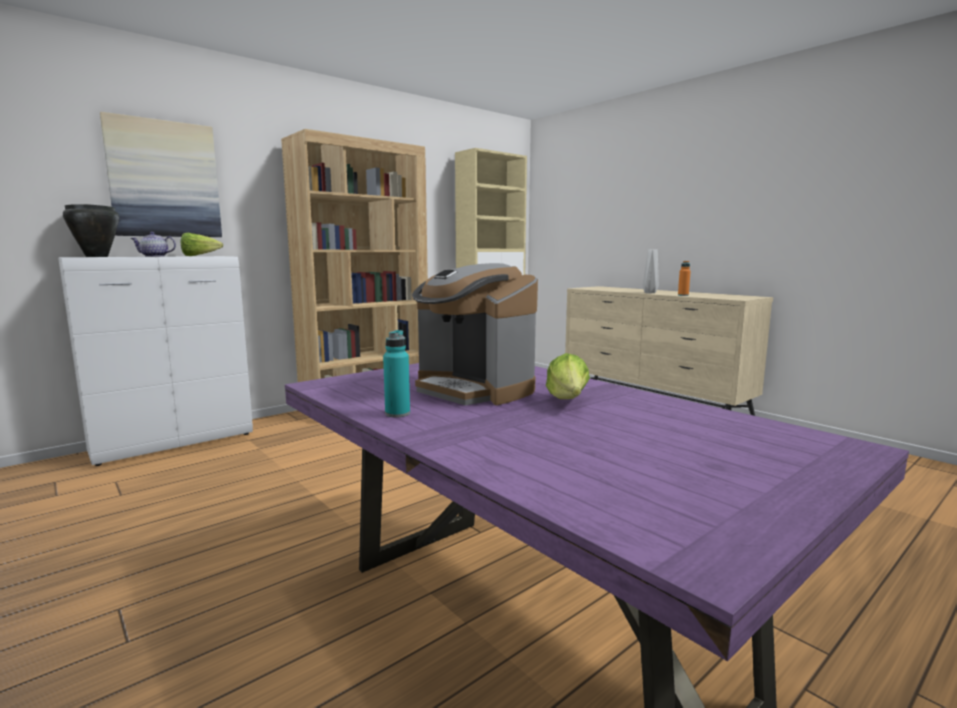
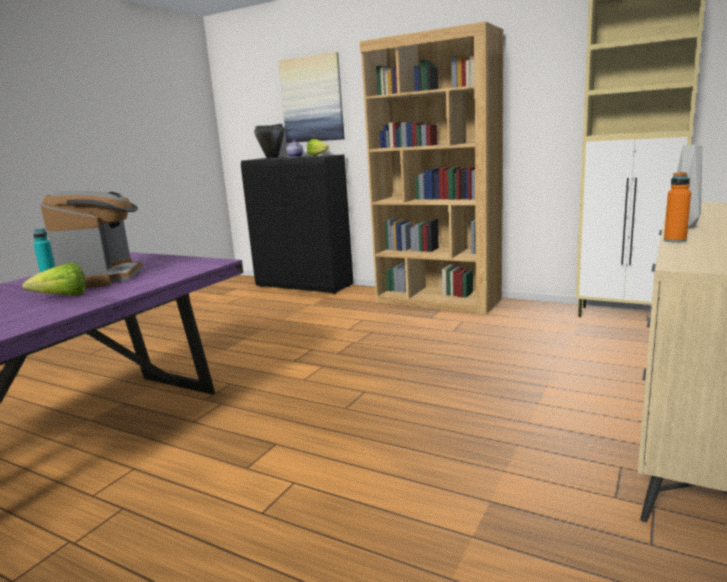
camera: 70 degrees right, 5 degrees up
(175, 443) = (304, 286): white cabinet -> black cabinet
(474, 390) = (103, 277): coffee machine -> coffee machine turned 150 degrees clockwise

